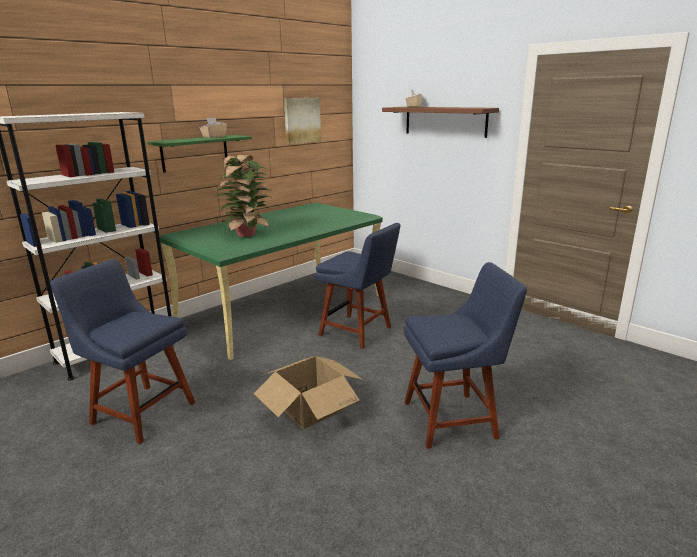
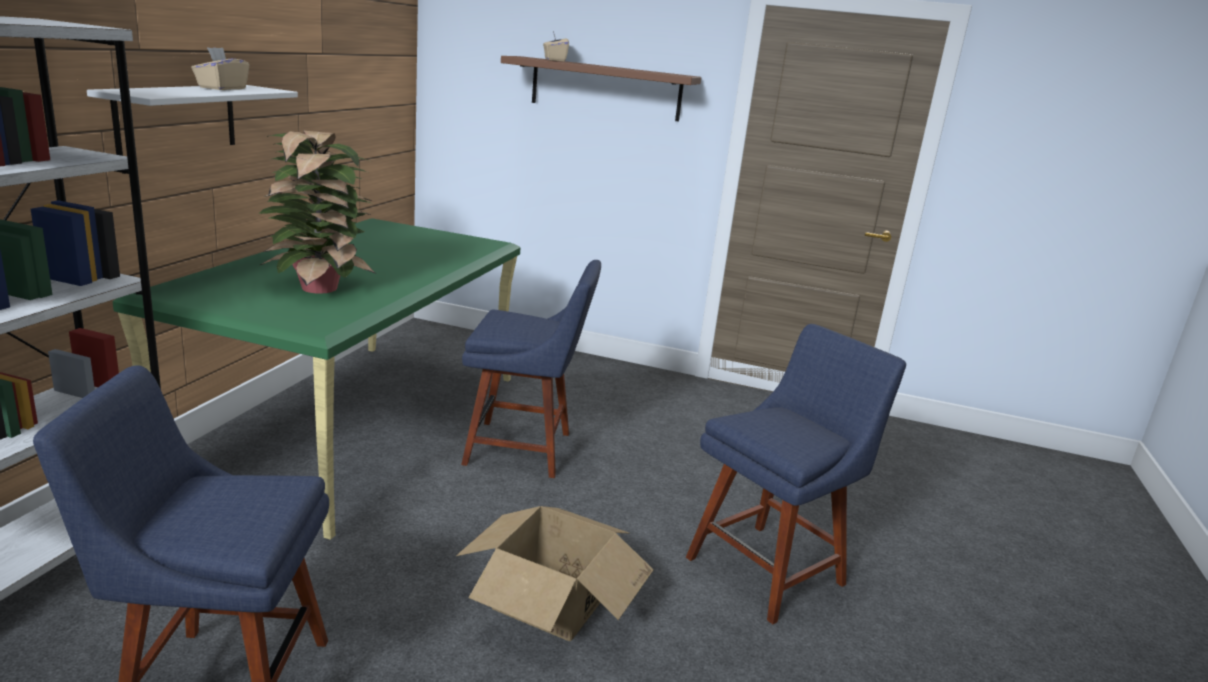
camera: 30 degrees left, 0 degrees up
(195, 153) = (177, 119): green shelf -> white shelf
(301, 120) = (349, 64): picture -> none

